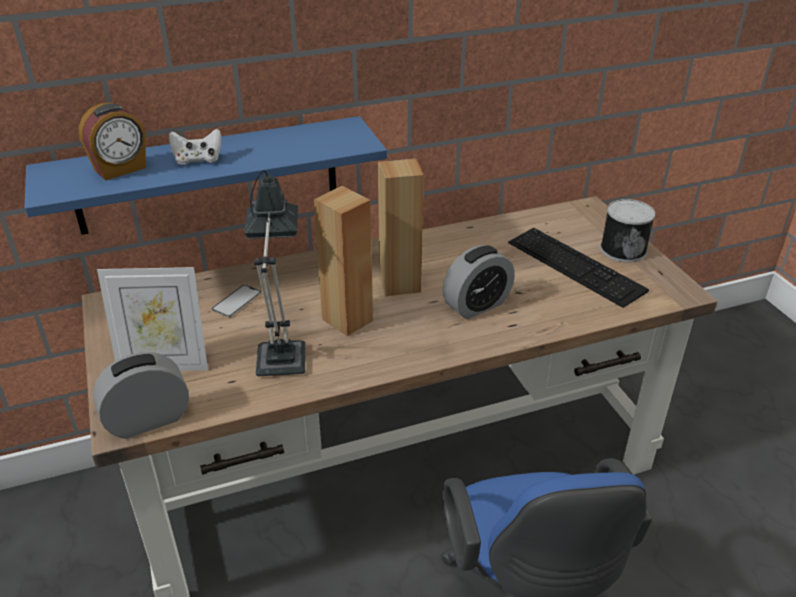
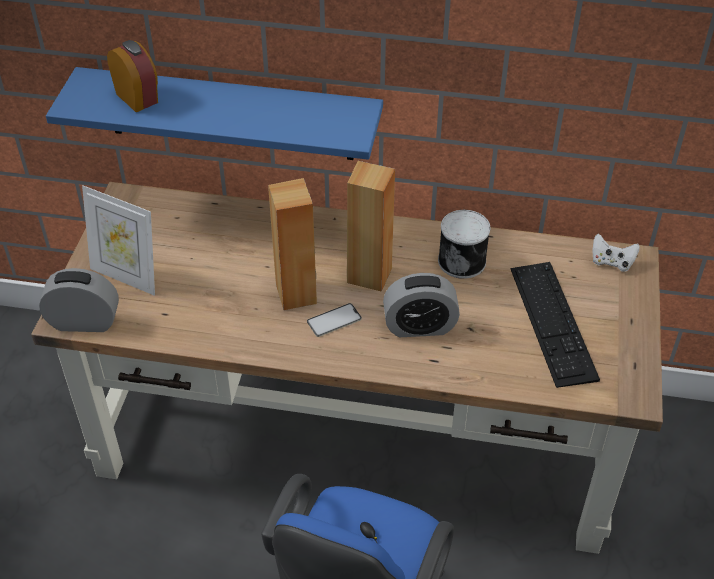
camera: 30 degrees right, 10 degrees up
(120, 169) = (138, 98): alarm clock -> alarm clock turned 120 degrees counterclockwise
(198, 160) = (203, 108): white game controller -> white game controller (611, 262)
(237, 301) = (221, 237): phone -> phone (334, 320)
(282, 351) = (221, 303): table lamp -> none
(623, 249) = (622, 323): can -> can (462, 260)

